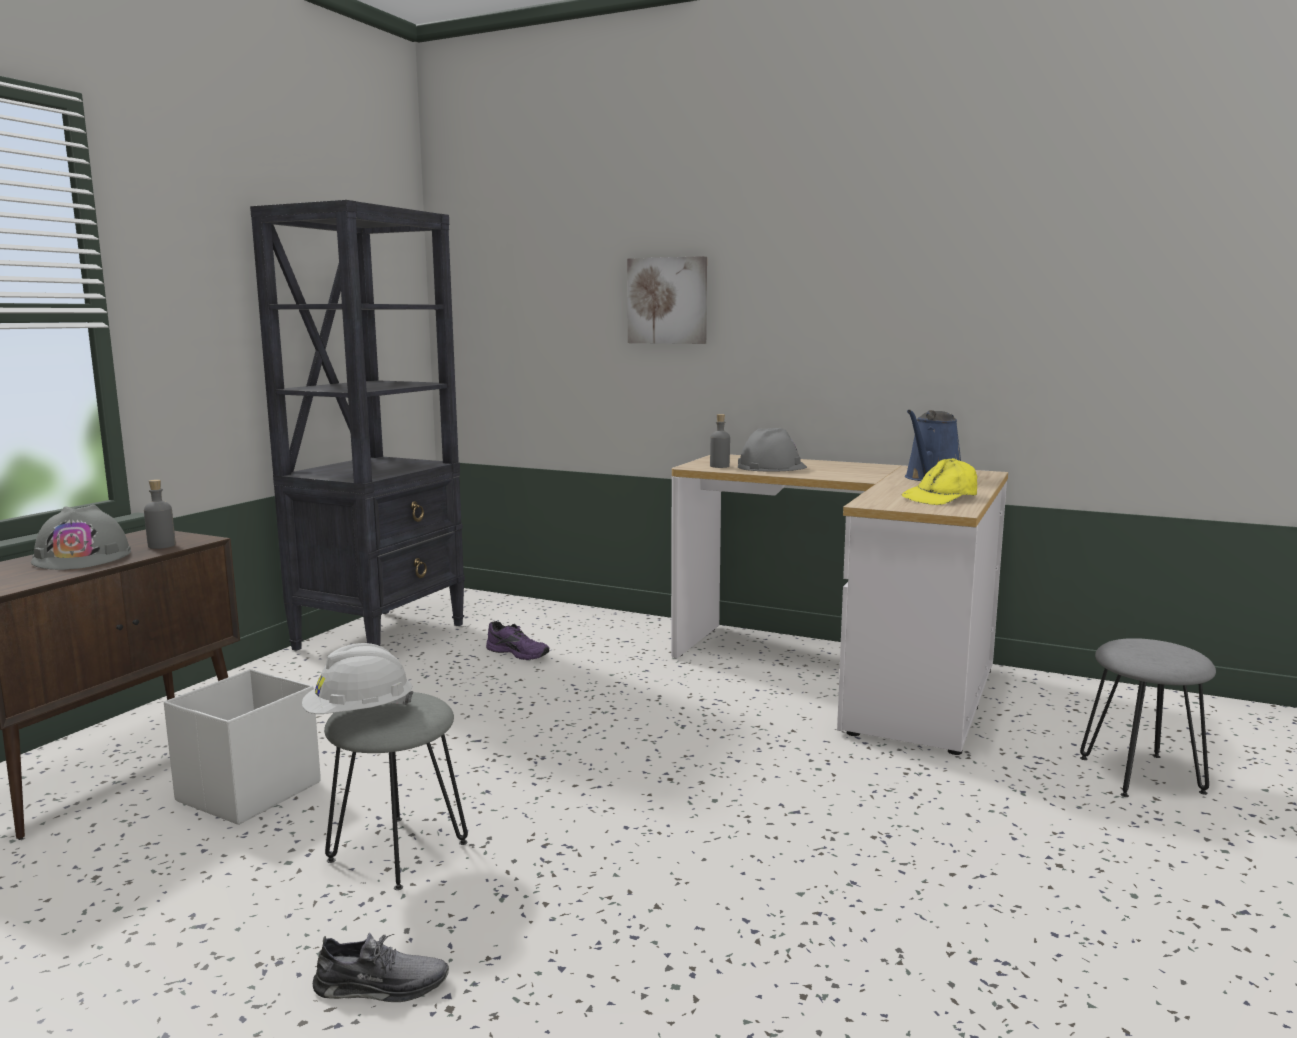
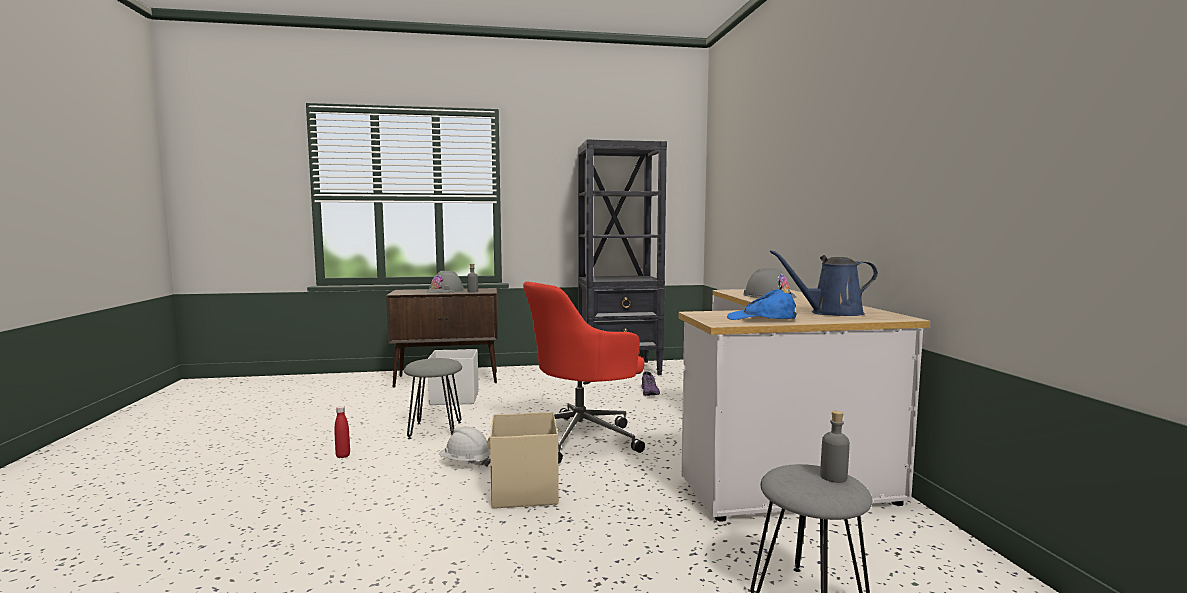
camera: 55 degrees right, 5 degrees down
(359, 715) = (421, 360): white hard hat -> white hard hat (466, 463)
(381, 986) = (343, 456): grey shoe -> red bottle
(624, 746) = (581, 437): none -> red office chair
(668, 300) = (775, 182): picture -> none
(719, 466) = (742, 292): grey bottle -> grey bottle (833, 477)
(769, 841) = (524, 492): none -> beige storage box
(941, 497) = (761, 318): yellow cap -> blue cap

